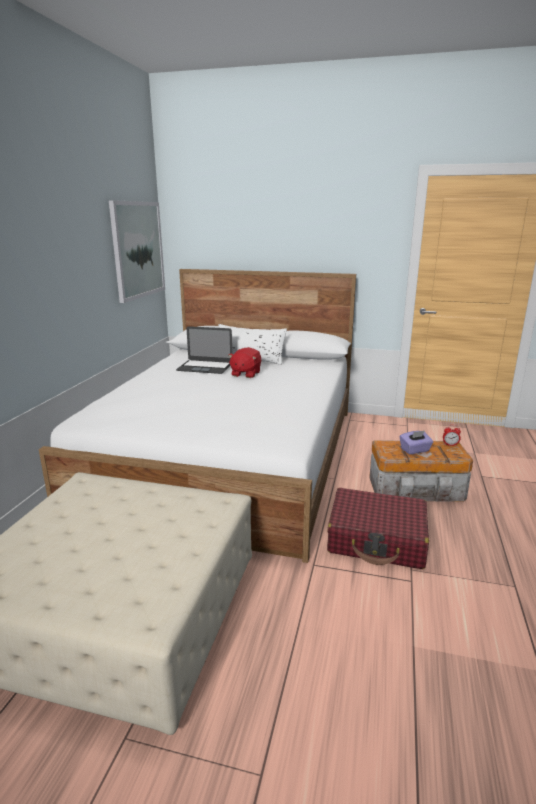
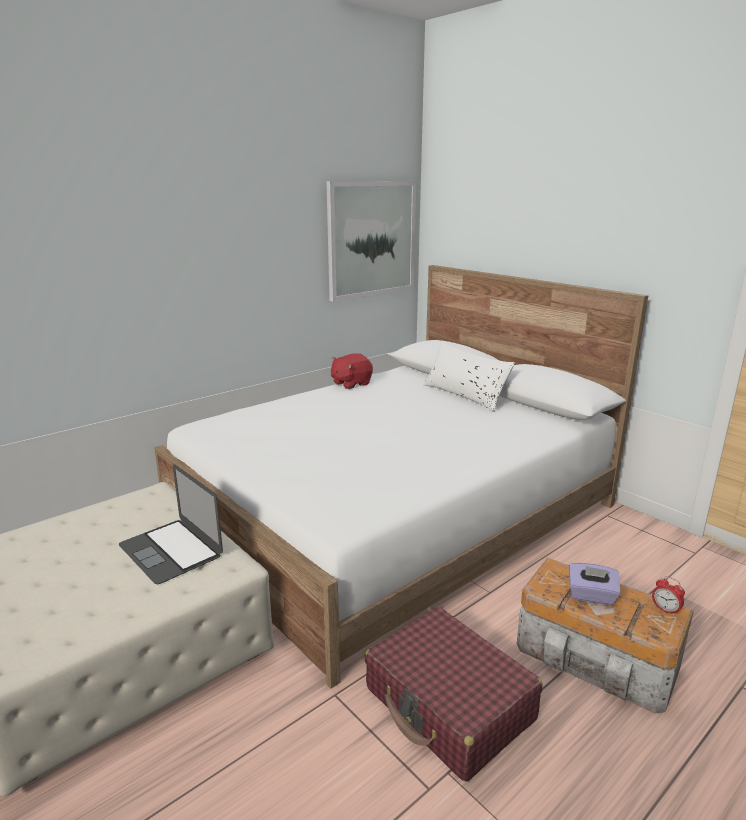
camera: 35 degrees right, 0 degrees up
(205, 367) = (395, 394): laptop -> laptop (171, 550)
(245, 374) = (430, 414): red plush toy -> red plush toy (351, 383)

